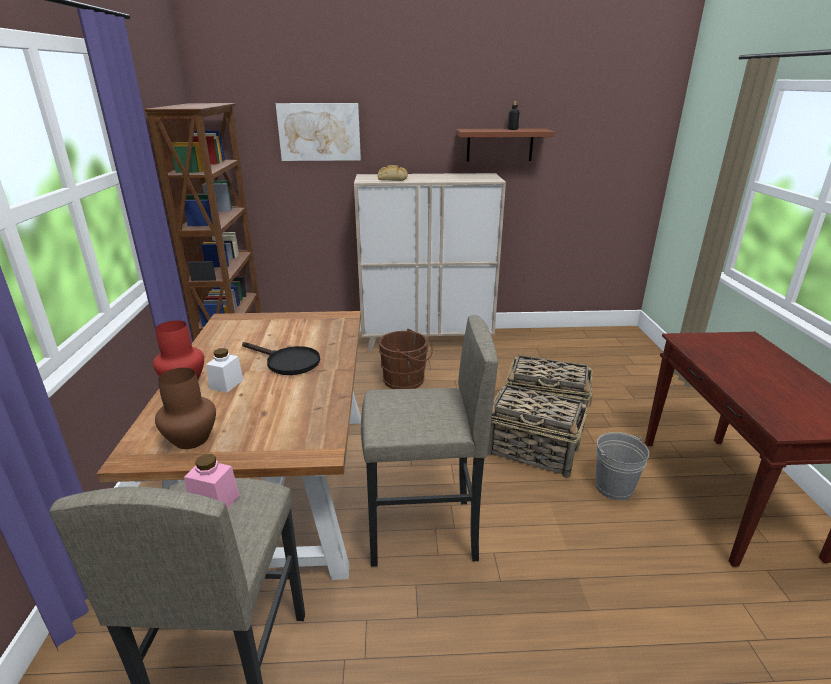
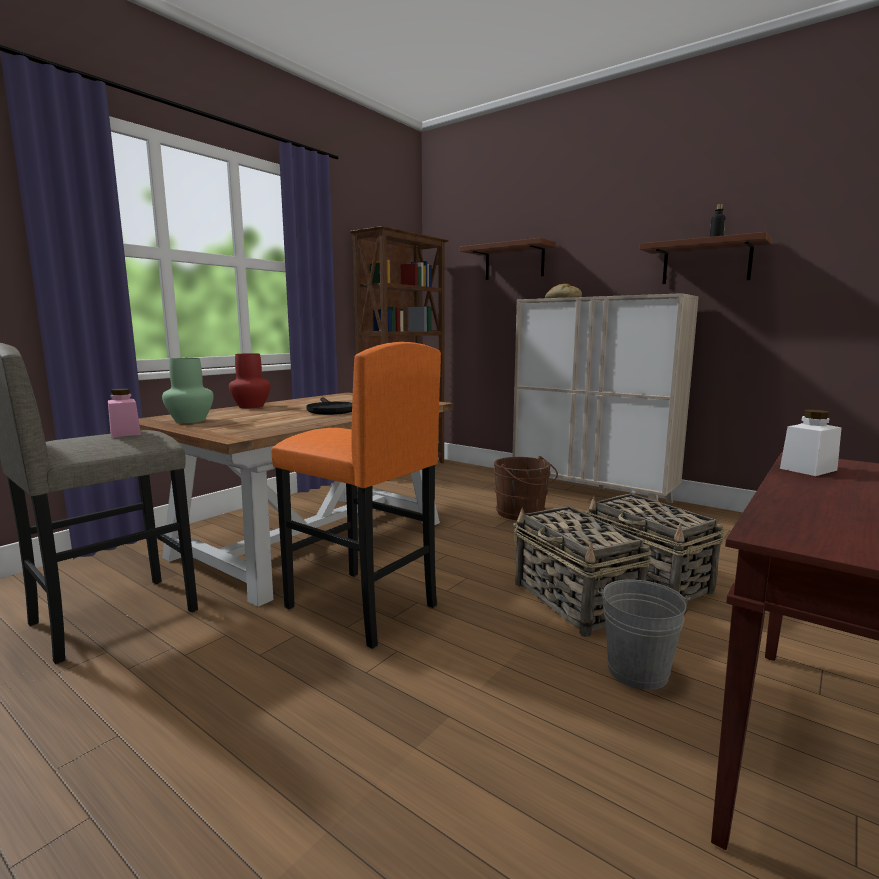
camera: 40 degrees right, 15 degrees down
(192, 439) = (191, 420): brown vase -> green vase
(226, 384) = (269, 410): white jar -> white jar (808, 469)
(319, 132) = (514, 262): picture -> brown shelf
(422, 532) = (360, 607): grey stool -> orange stool

